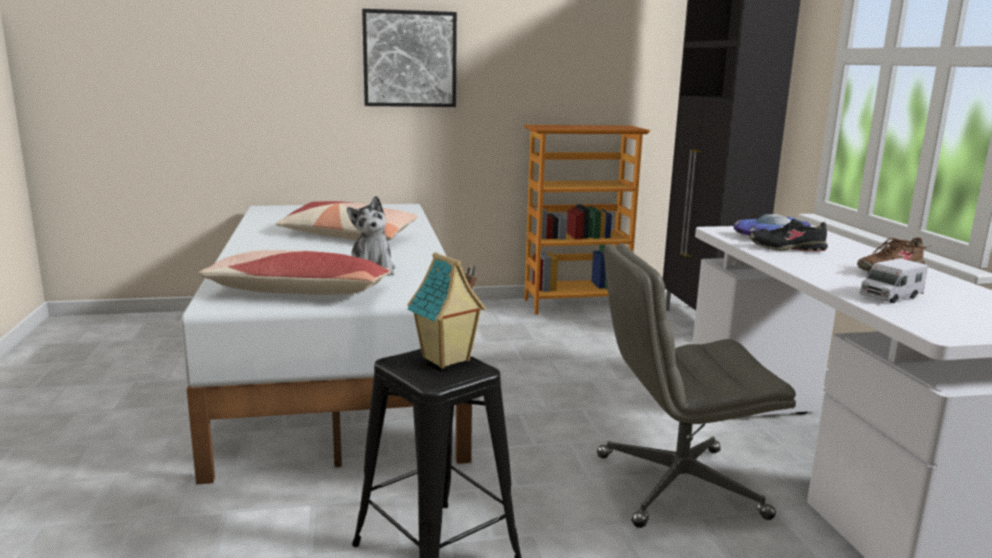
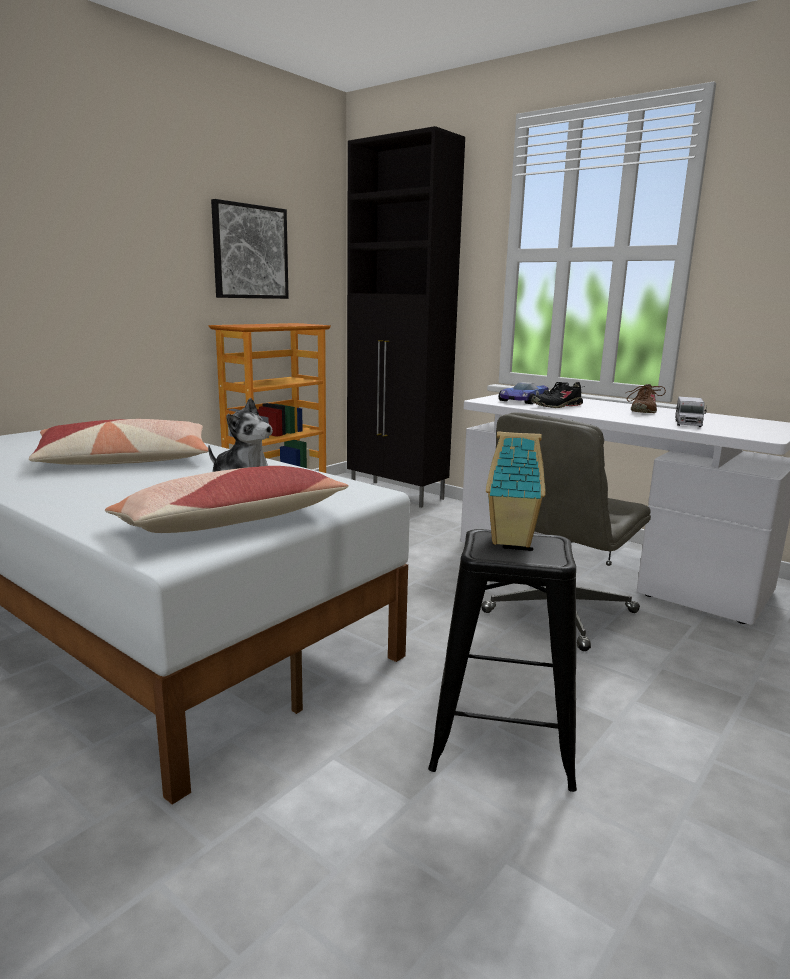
camera: 40 degrees left, 0 degrees up
(409, 59) = (84, 250): picture -> picture (250, 252)

